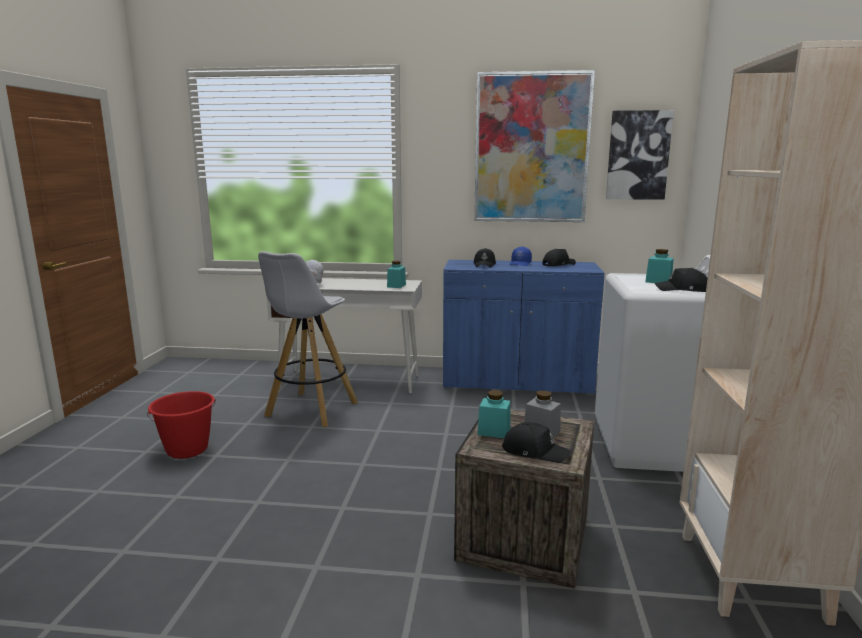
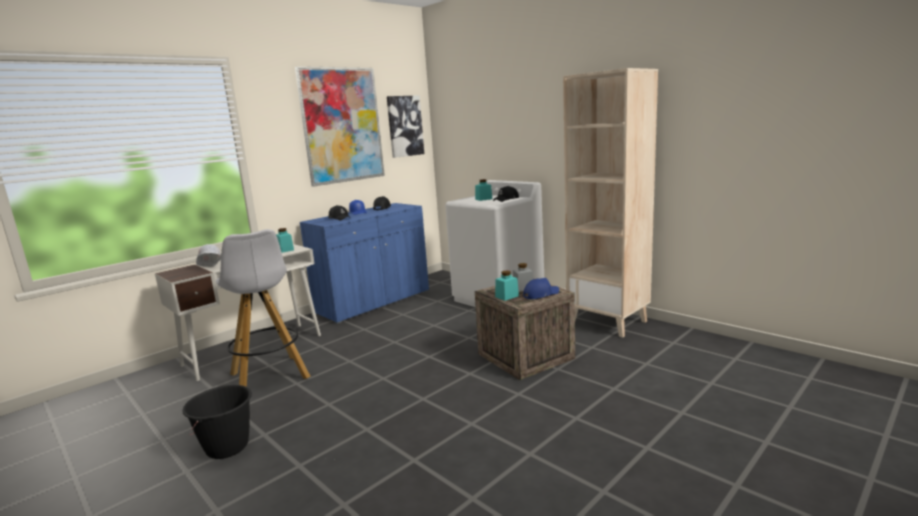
camera: 50 degrees left, 0 degrees up
(187, 450) = (227, 447): red bucket -> black bucket
(534, 451) = (540, 294): black cap -> blue cap

